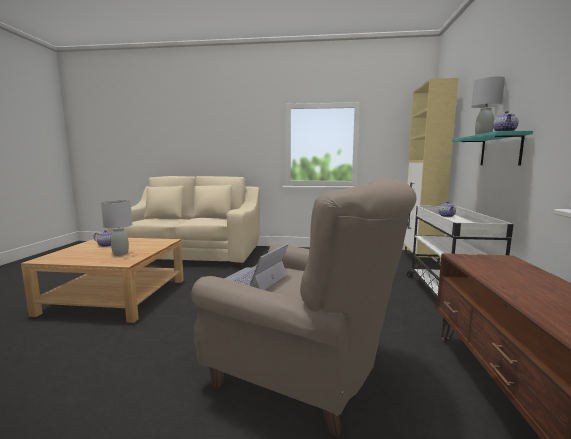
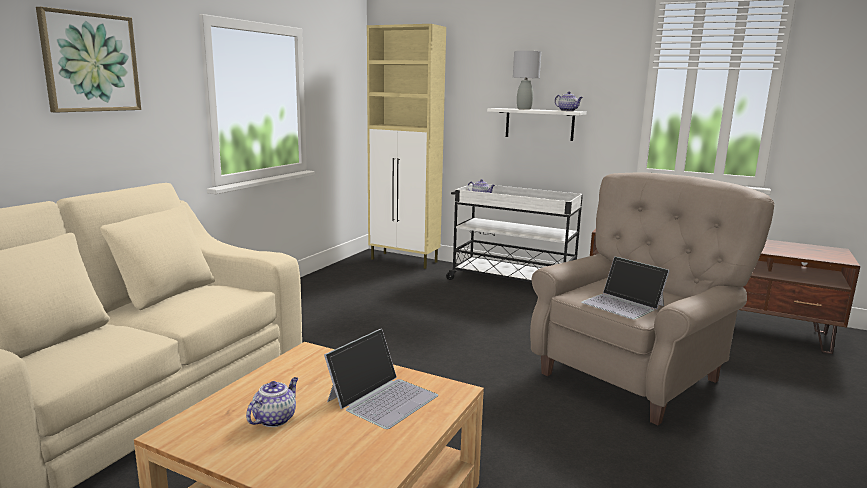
camera: 70 degrees left, 5 degrees up
(121, 254) = (382, 397): grey table lamp -> laptop
(230, 129) = (90, 62): none -> picture
(500, 150) = (539, 124): turquoise shelf -> white shelf

